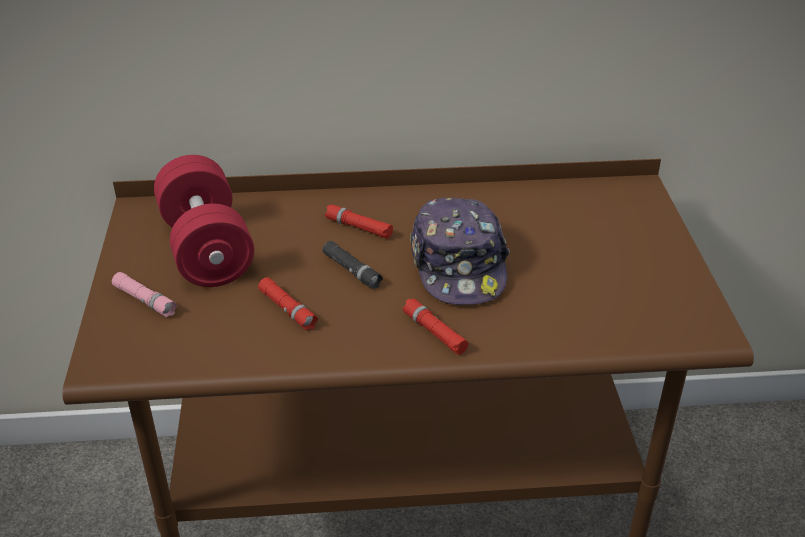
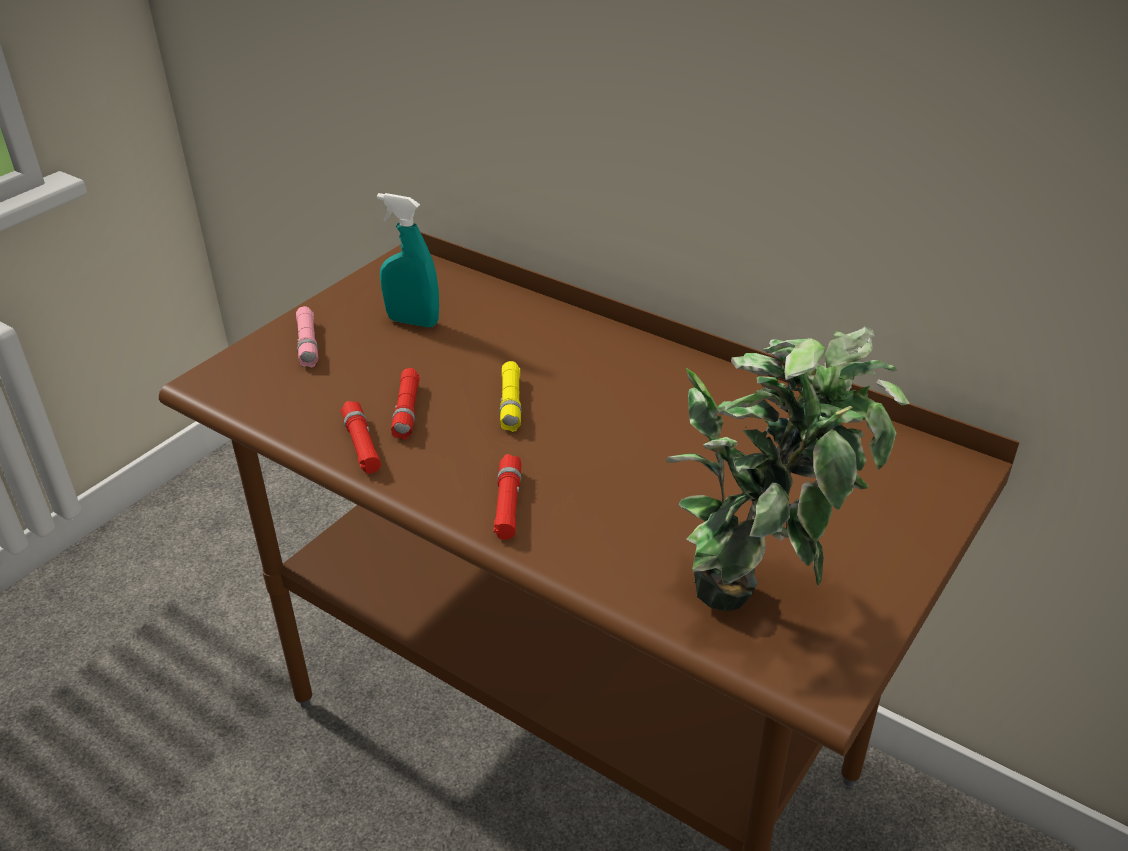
camera: 40 degrees right, 0 degrees up
(206, 249) = (413, 321): red dumbbell -> turquoise spray bottle
(352, 270) = (511, 403): black flashlight -> yellow flashlight
(358, 227) = (573, 364): red flashlight -> red flashlight (361, 444)
(459, 266) = (622, 451): cap -> none
(630, 304) = (761, 592): none -> potted plant

